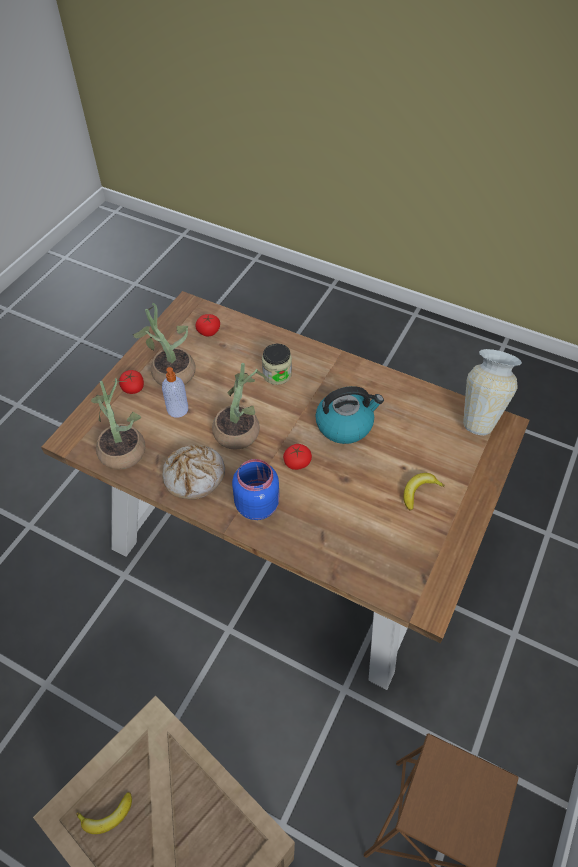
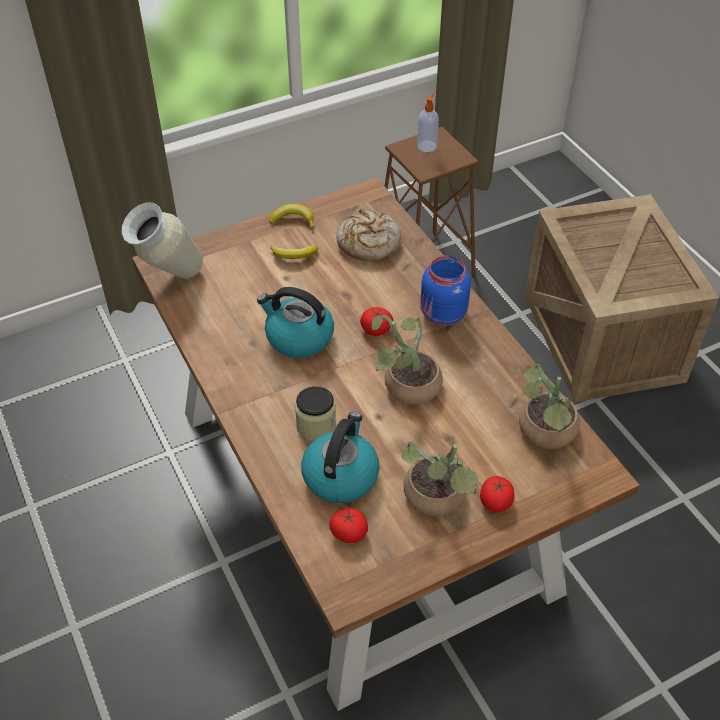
camera: 145 degrees left, 5 degrees down
(107, 816) = (662, 277): banana -> banana (293, 220)
(177, 410) = (458, 444): soap dispenser -> soap dispenser (427, 145)
(194, 476) = (484, 367): bread -> bread (368, 243)
(237, 355) = (340, 475): none -> kettle

